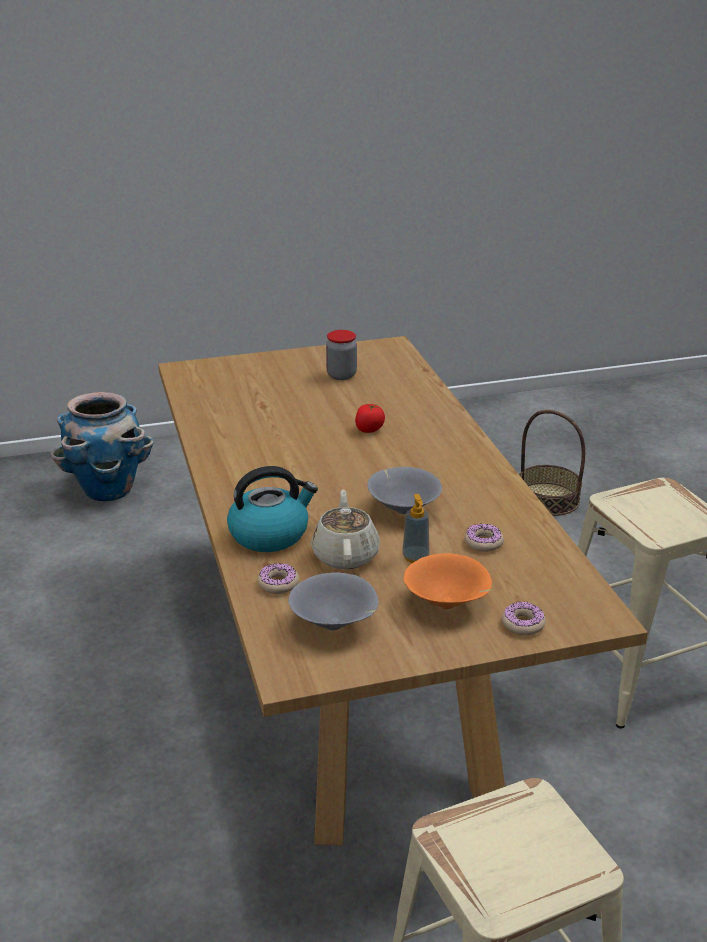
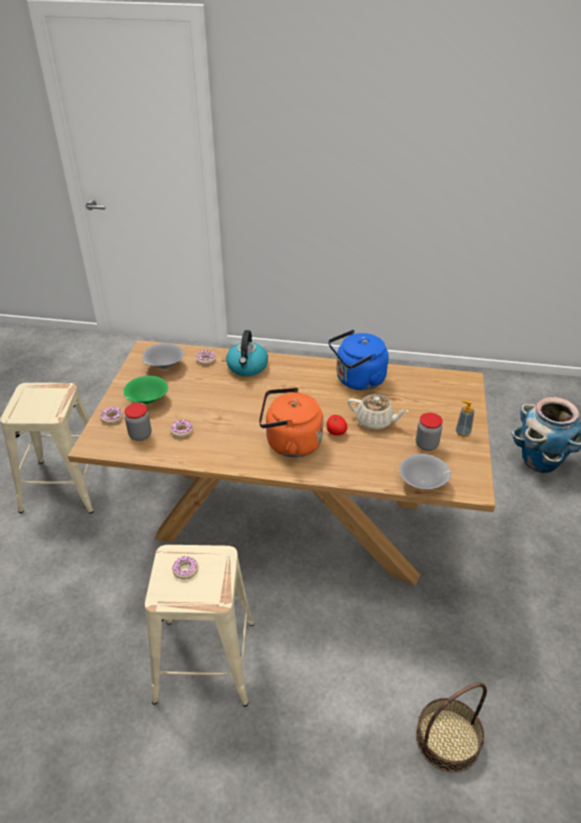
camera: 115 degrees right, 10 degrees up
(239, 436) = (357, 380): none -> blue kettle
(345, 555) = (211, 384): beige teapot -> beige teapot (375, 421)
(402, 508) = (236, 415): grey bowl -> grey bowl (423, 484)
(415, 557) = (190, 404): soap dispenser -> soap dispenser (462, 432)
(422, 454) = (289, 443): none -> orange kettle
(447, 604) = (147, 401): orange bowl -> green bowl
(530, 577) = (140, 435): none -> jar
(658, 517) = (185, 570): none -> donut

